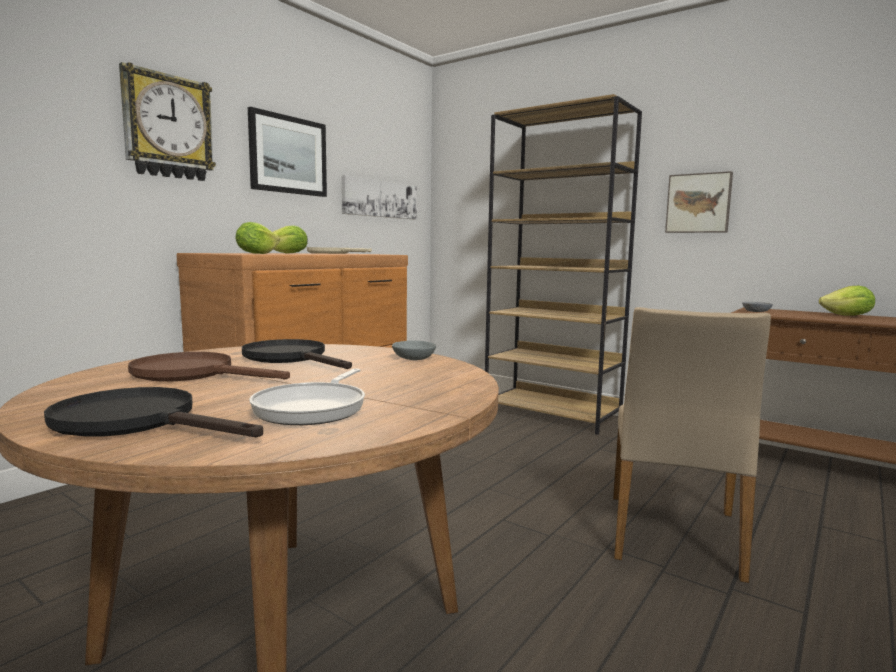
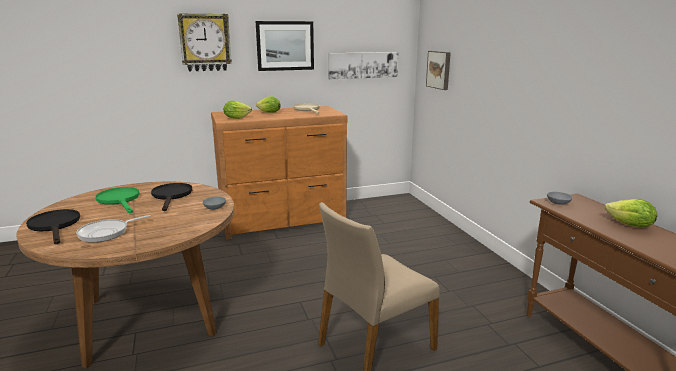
camera: 35 degrees right, 10 degrees up
(194, 374) = (120, 200): brown frying pan -> green frying pan
(552, 414) = (449, 241): brown bookcase -> none
(698, 203) = (561, 93): picture -> picture (439, 69)

